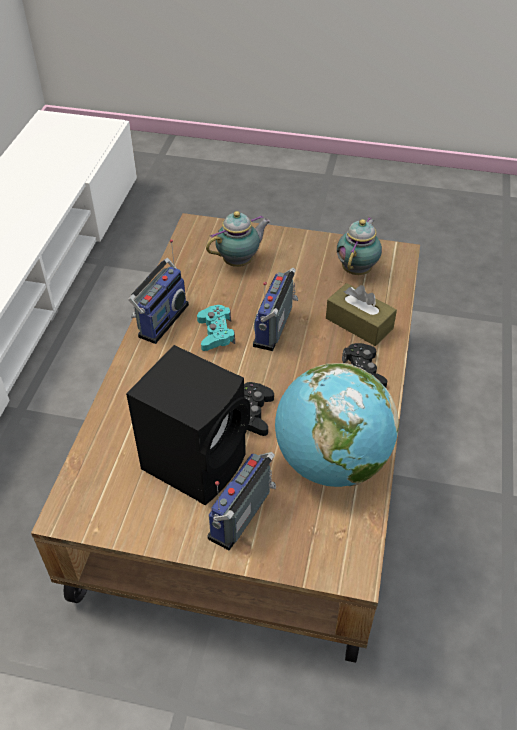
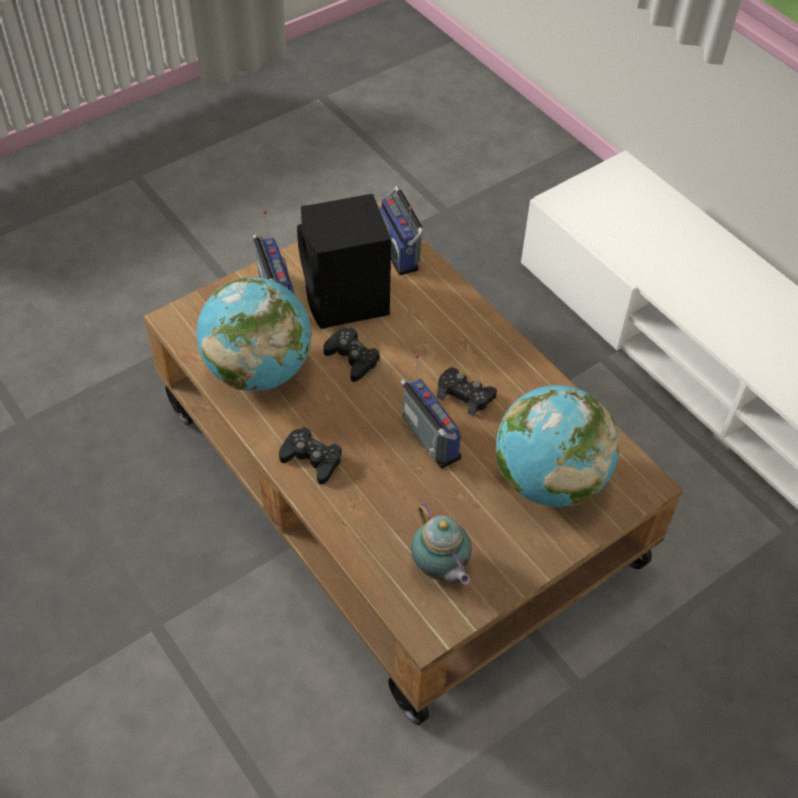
camera: 130 degrees right, 5 degrees up
(160, 319) = (521, 370): radio -> radio (401, 250)
(216, 333) = (465, 395): turquoise game controller -> black game controller
(240, 262) = (548, 480): teapot -> globe
(359, 323) = (367, 505): brown tissue box -> none

